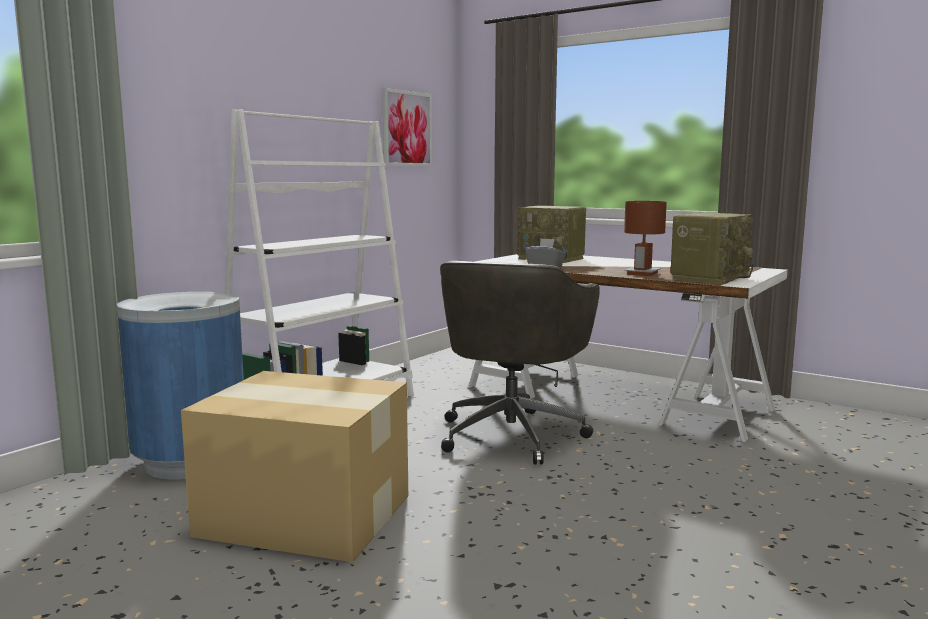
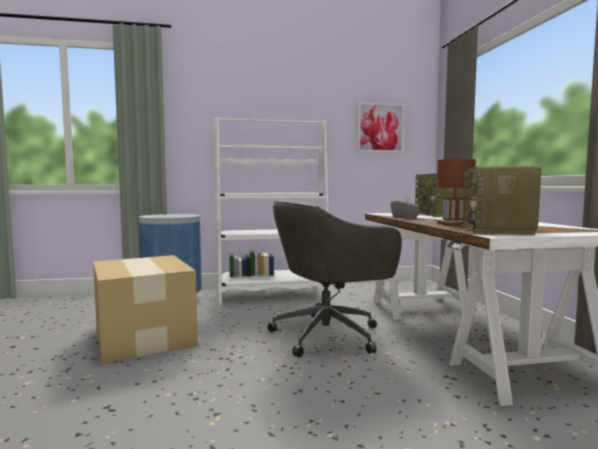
camera: 45 degrees right, 5 degrees down
(709, 278) = (497, 230): radio -> radio turned 105 degrees clockwise

